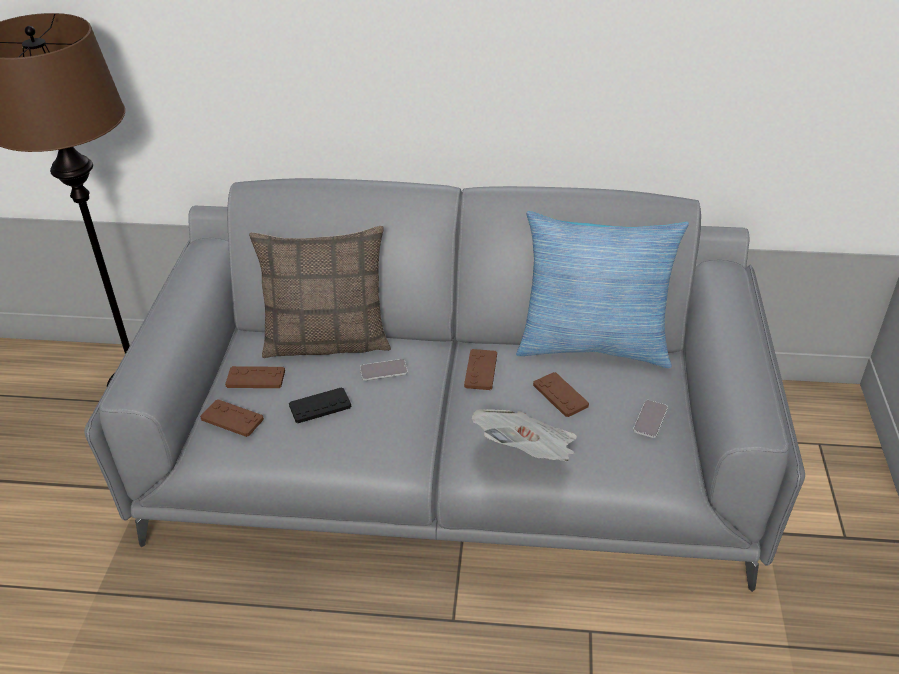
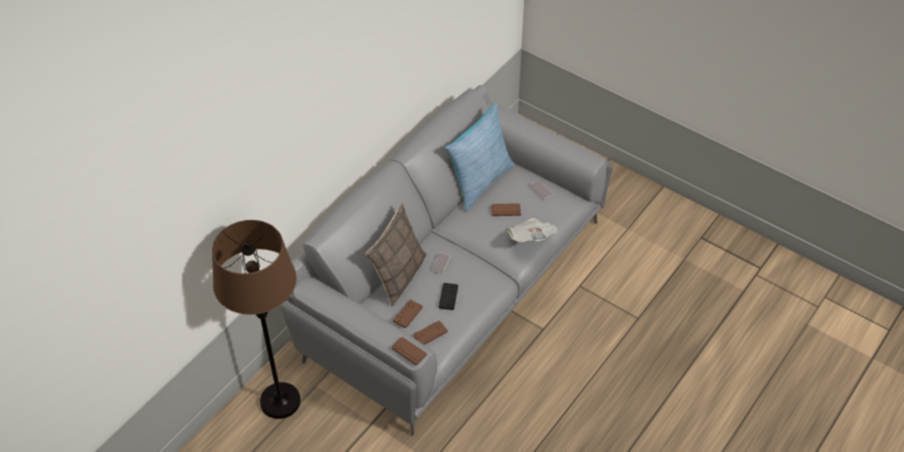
camera: 60 degrees left, 10 degrees up
(481, 370) = (467, 229): brown game controller -> brown game controller (409, 351)

